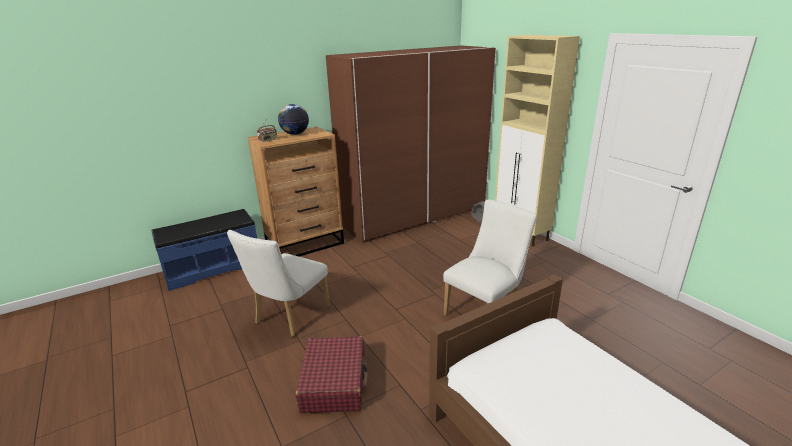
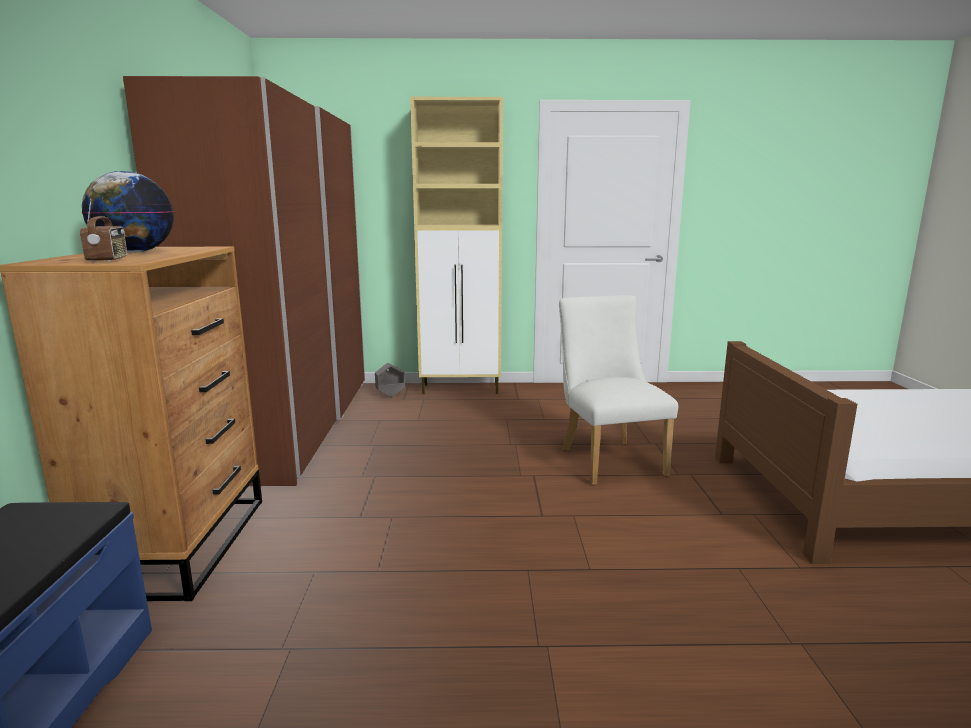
camera: 60 degrees left, 10 degrees down
(288, 317) = (447, 640): white chair -> none
(334, 382) = (708, 633): red suitcase -> none

